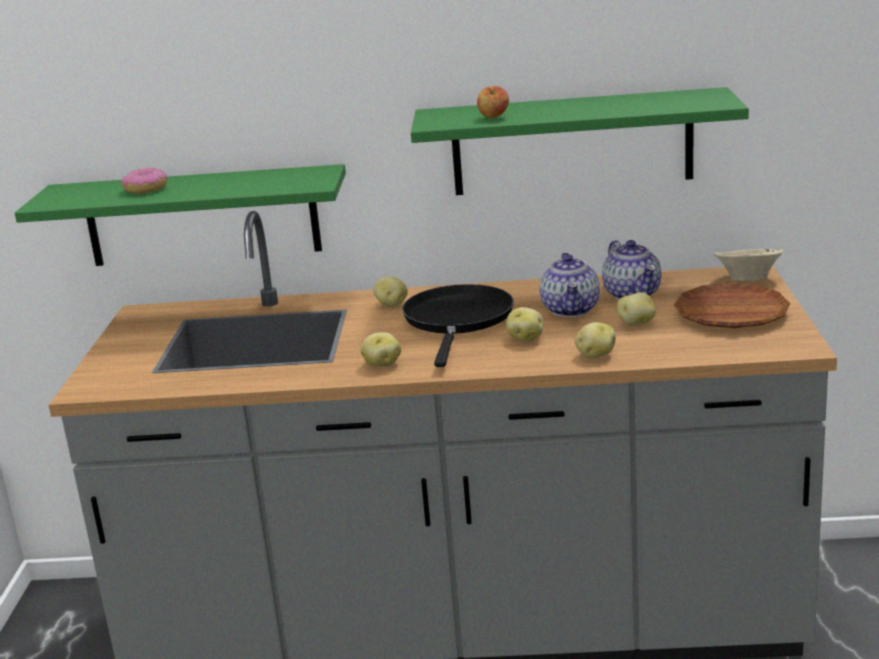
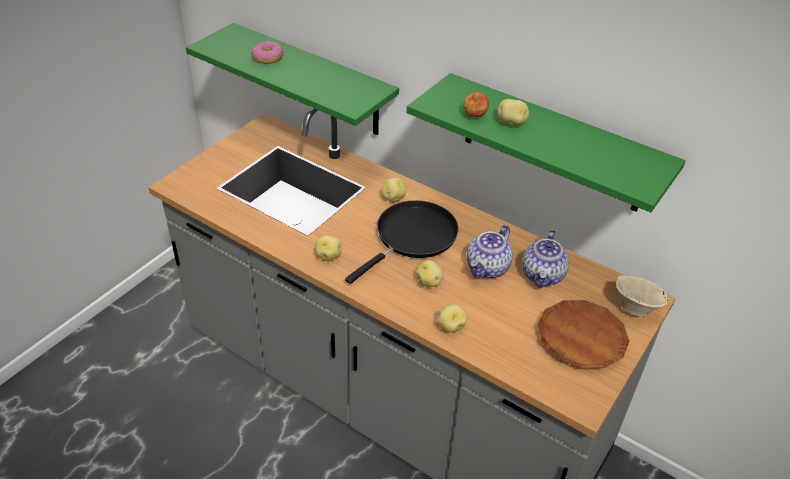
camera: 30 degrees right, 20 degrees up
(637, 324) = (511, 309): potato -> potato (511, 123)

